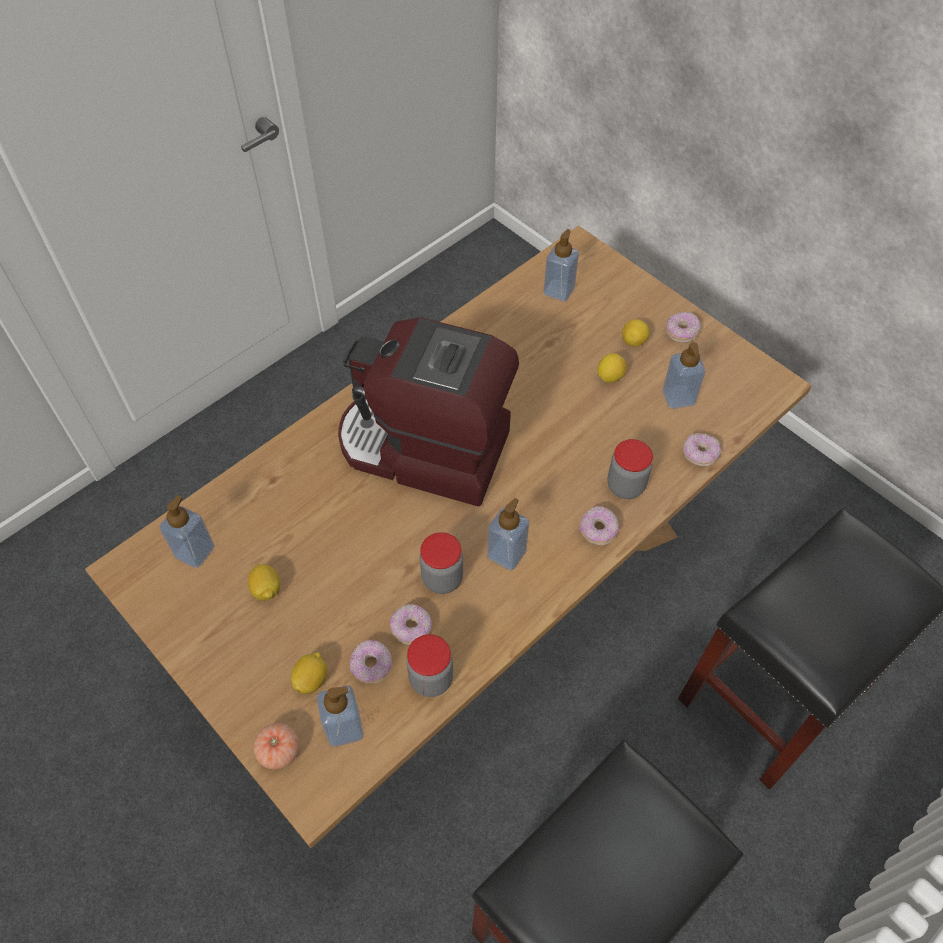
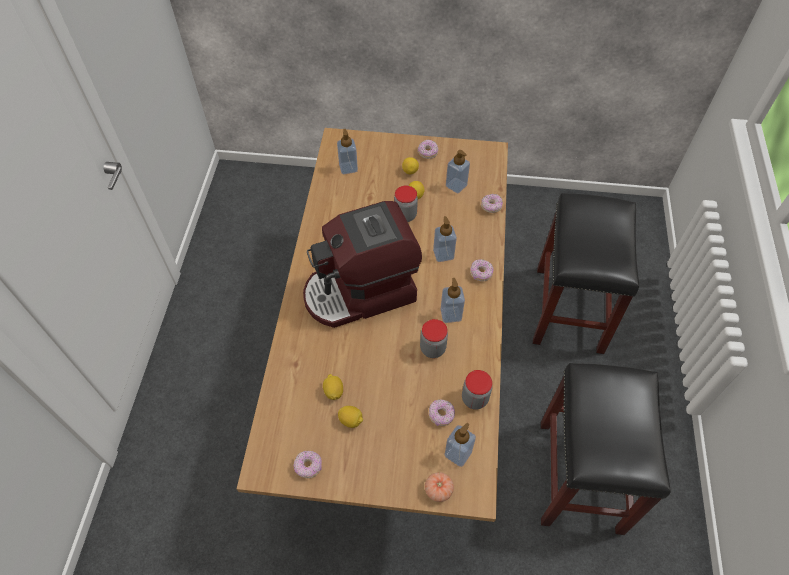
camera: 40 degrees left, 0 degrees up
(195, 551) = (291, 431): soap dispenser -> soap dispenser (443, 254)
(311, 679) = (419, 444): lemon -> lemon (333, 391)
(411, 628) = (442, 383): donut -> donut (308, 466)
(625, 486) = (473, 244): jar -> jar (405, 215)

